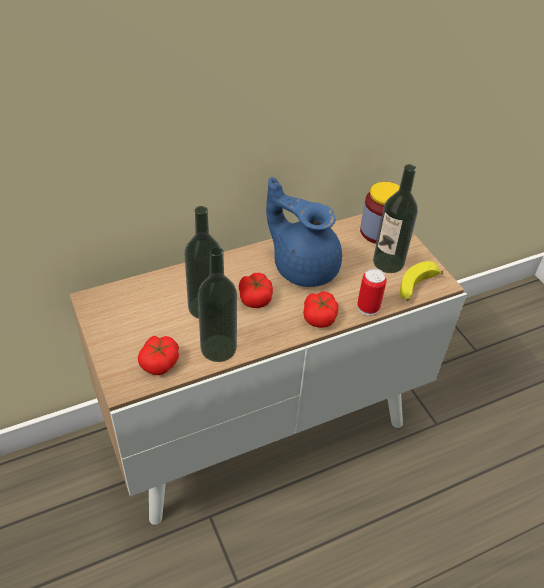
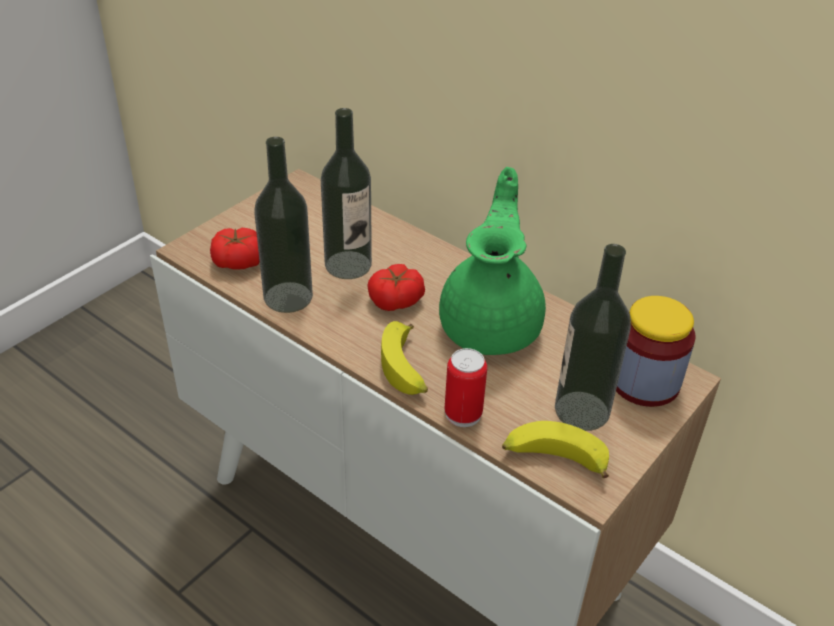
camera: 65 degrees right, 5 degrees down
(303, 266) = (492, 324): blue teapot -> green teapot
(319, 316) = (406, 368): tomato -> banana

